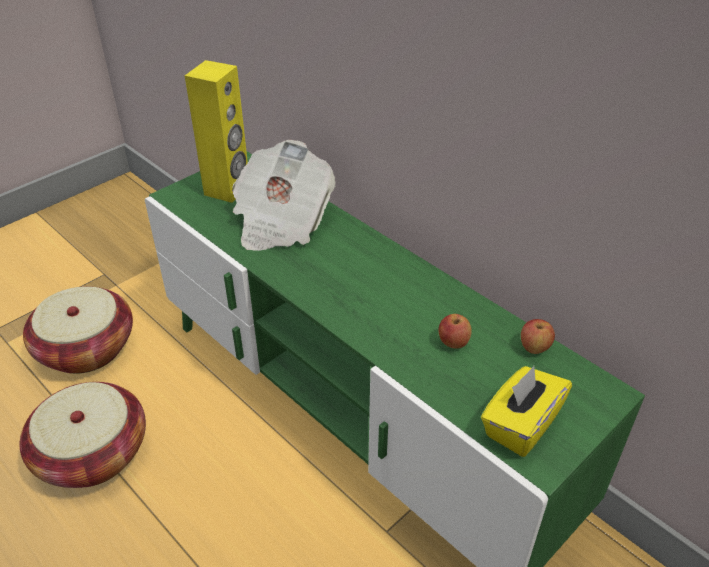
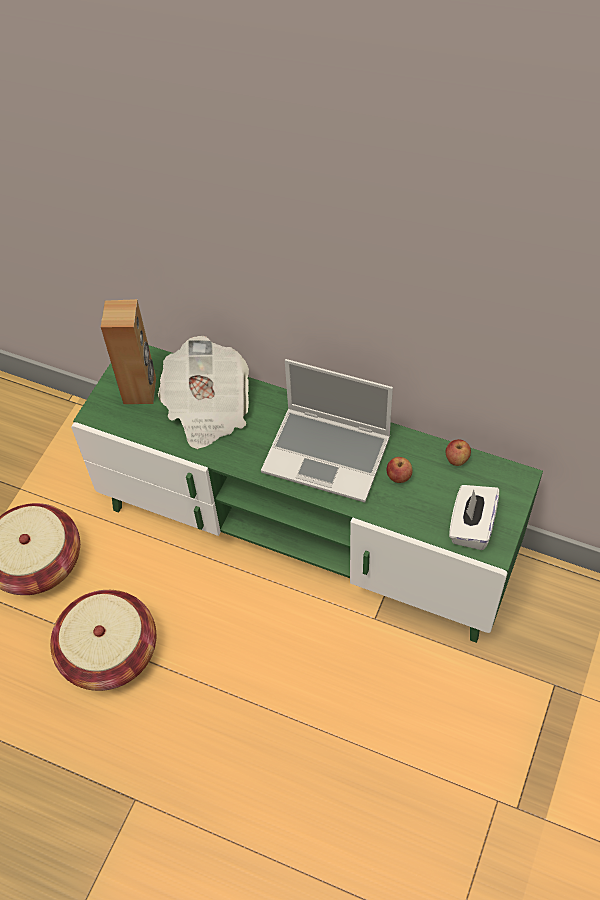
camera: 20 degrees left, 15 degrees up
(227, 189) = (140, 390): yellow speaker -> brown speaker
(383, 296) = (328, 454): none -> laptop
(520, 425) = (471, 526): yellow tissue box -> white tissue box

